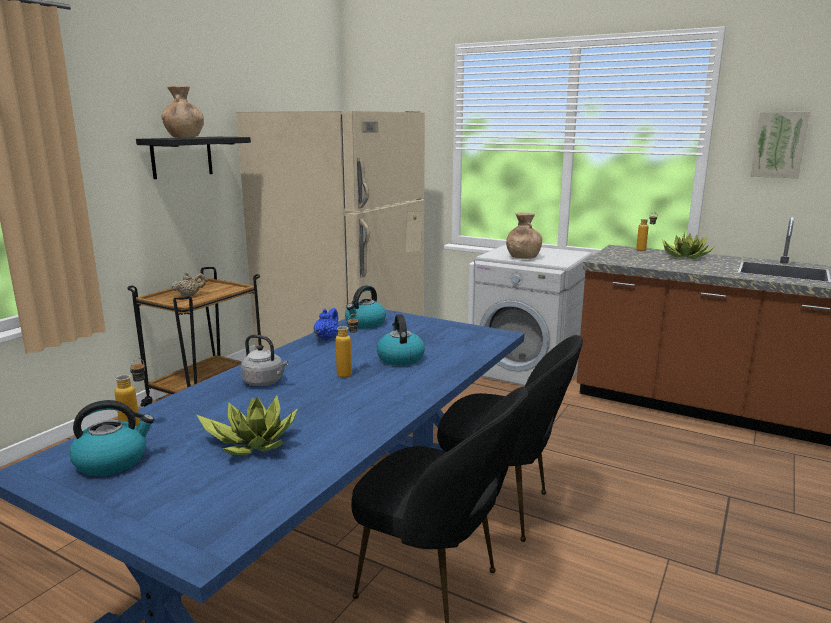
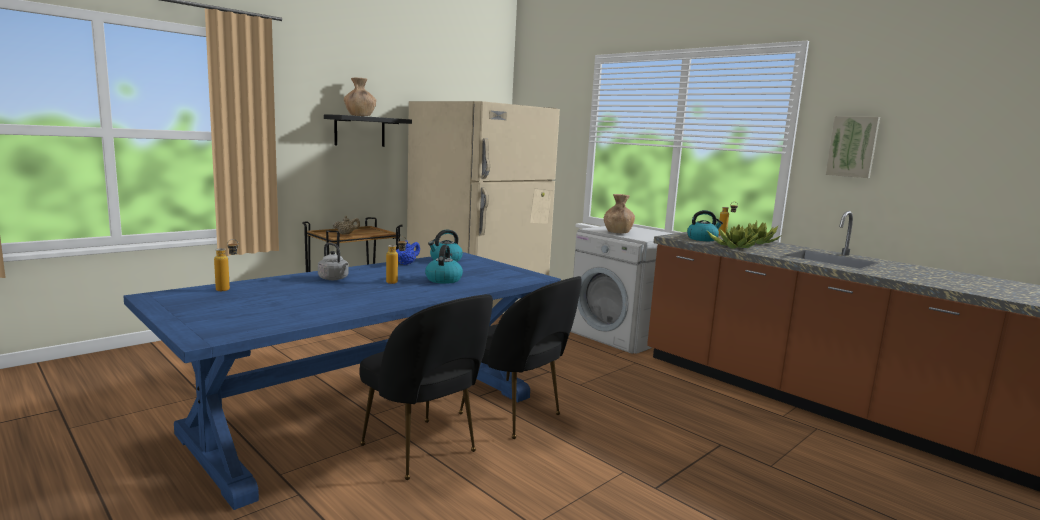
camera: 15 degrees right, 5 degrees down
(113, 461) = (198, 299): kettle -> kettle (702, 239)
(253, 442) = (289, 303): potted plant -> potted plant (733, 246)

